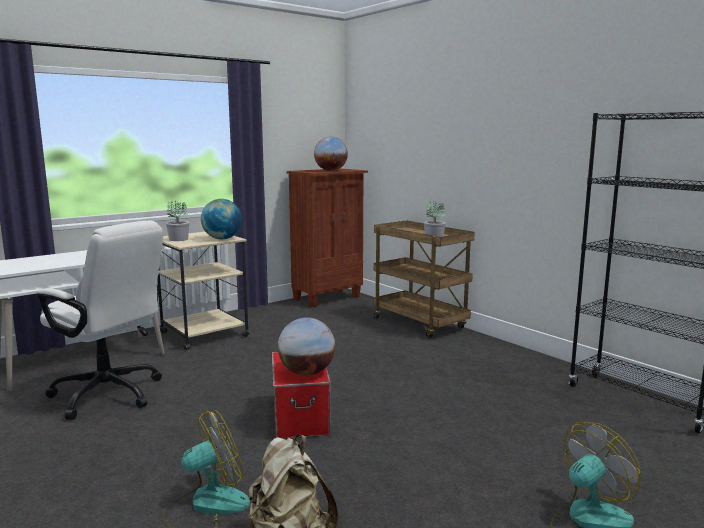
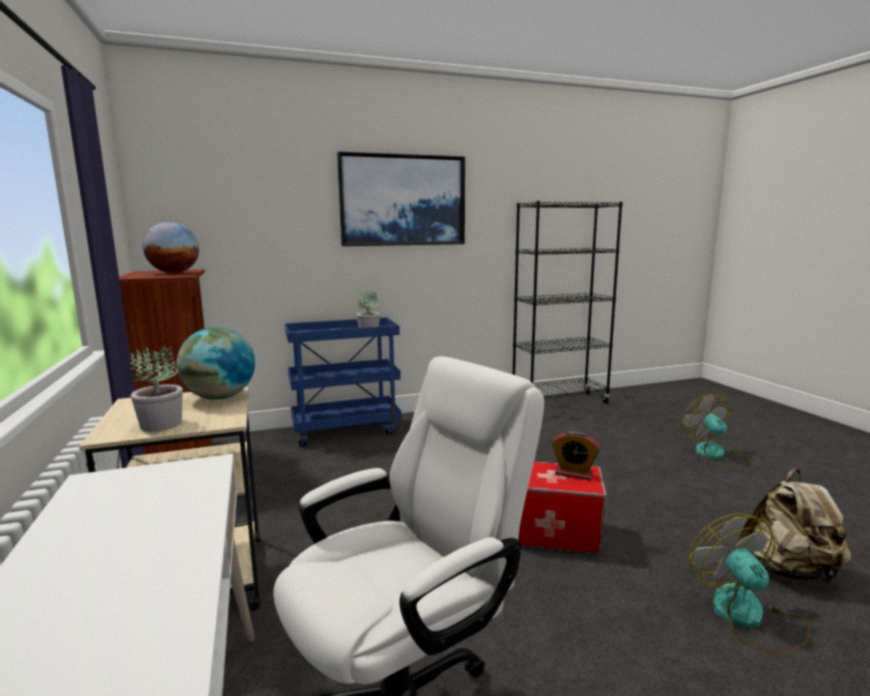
camera: 70 degrees left, 0 degrees up
(307, 373) = (574, 473): globe -> alarm clock
(420, 323) = (346, 430): brown cart -> blue cart
(500, 115) = (403, 200): none -> picture

